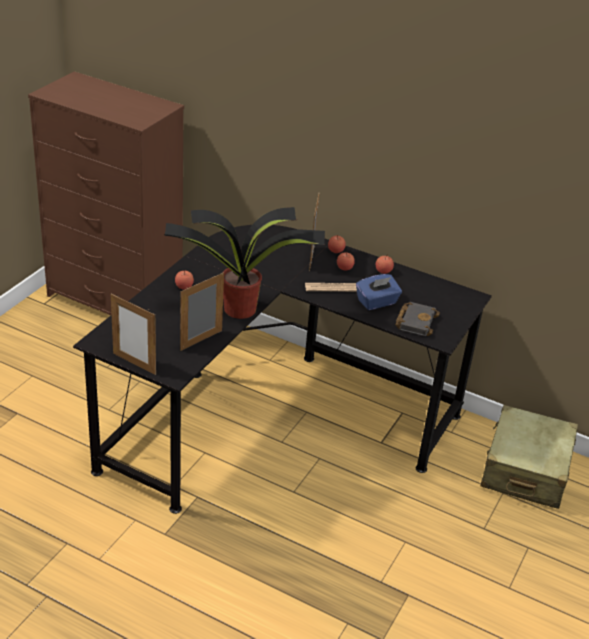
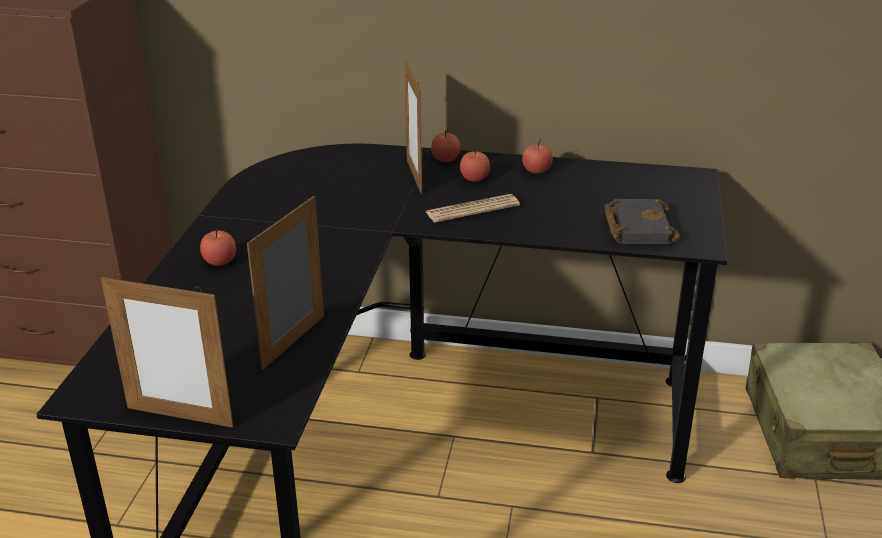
camera: 15 degrees left, 5 degrees down
(242, 309) = (342, 273): potted plant -> none
(377, 302) = (558, 214): blue tissue box -> none

